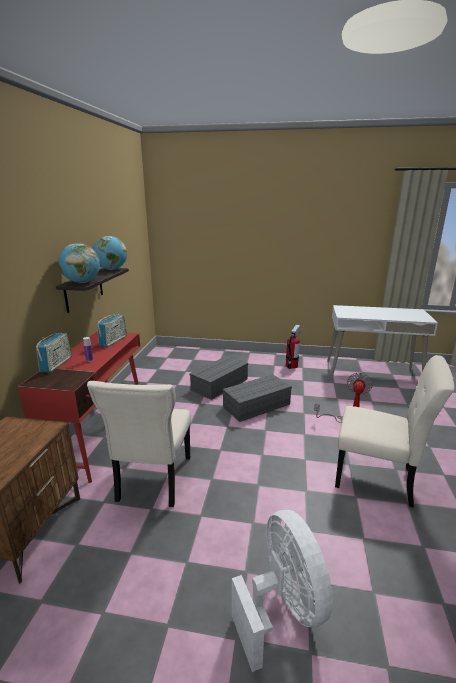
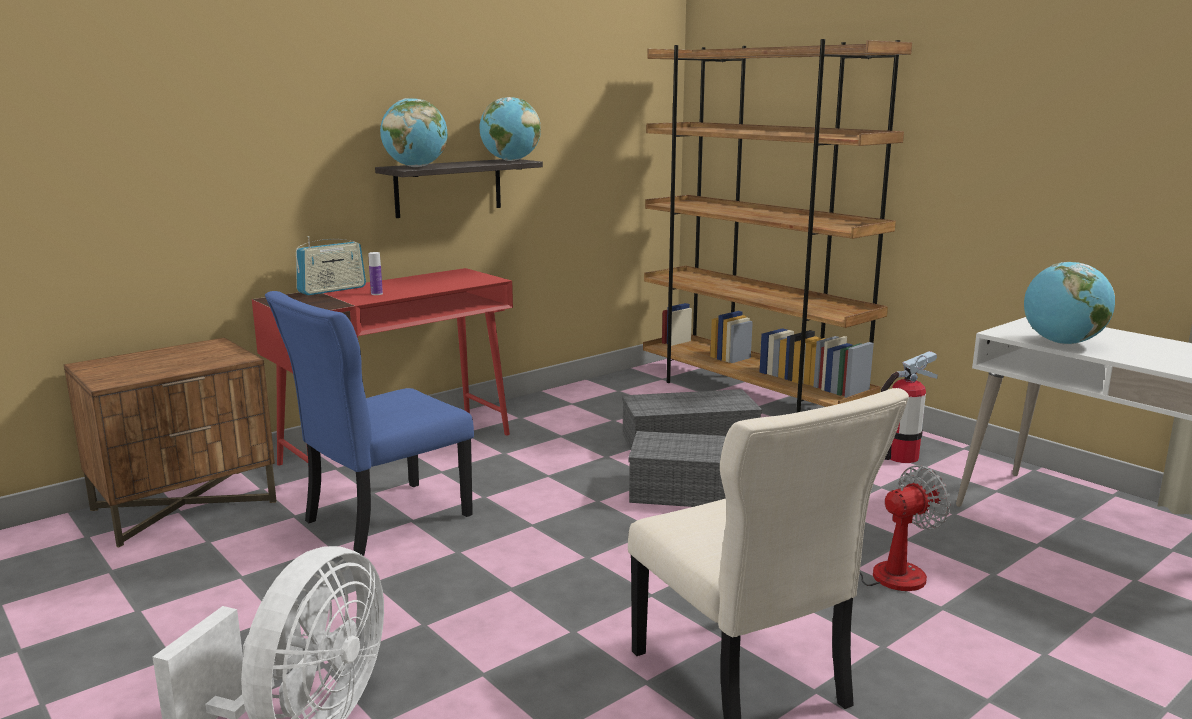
camera: 40 degrees right, 5 degrees down
(113, 341) = (454, 282): radio -> none
(153, 480) = (382, 520): beige chair -> blue chair
(211, 355) = (751, 396): none -> brown bookcase
(363, 316) = (1062, 343): none -> globe

